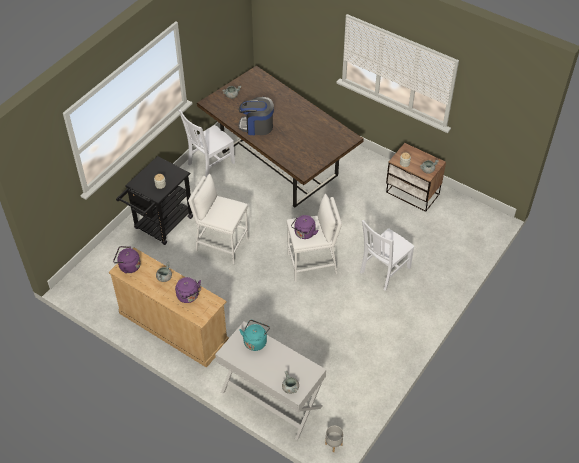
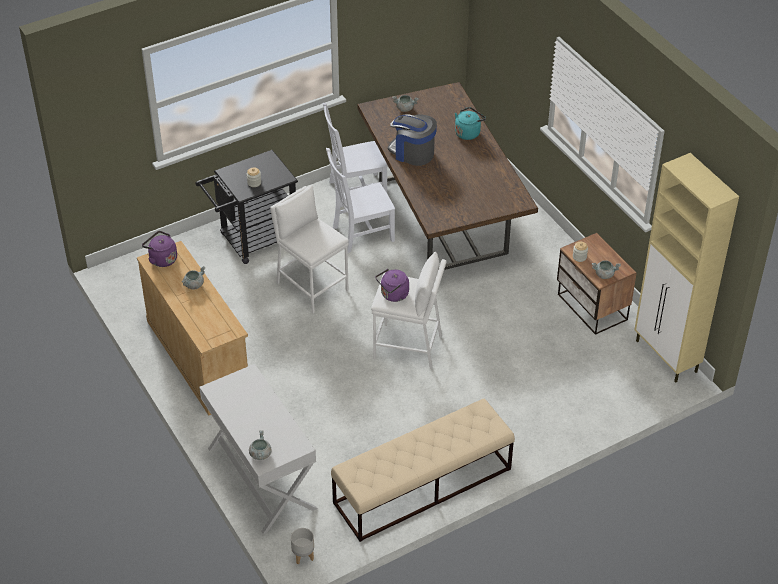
camera: 25 degrees right, 5 degrees down
(189, 296) = (208, 314): purple kettle -> none
(255, 341) = (253, 390): turquoise kettle -> turquoise kettle (468, 132)
(381, 360) = (422, 486): none -> beige bench
(384, 271) = (493, 385): white chair -> white chair (361, 234)
(477, 211) = (666, 357): none -> beige cabinet

